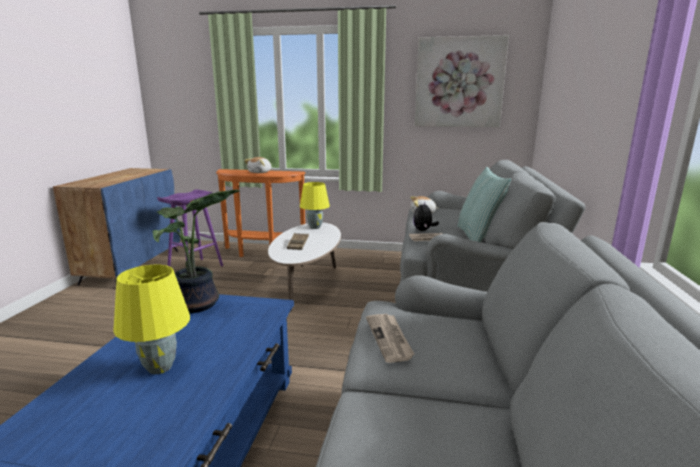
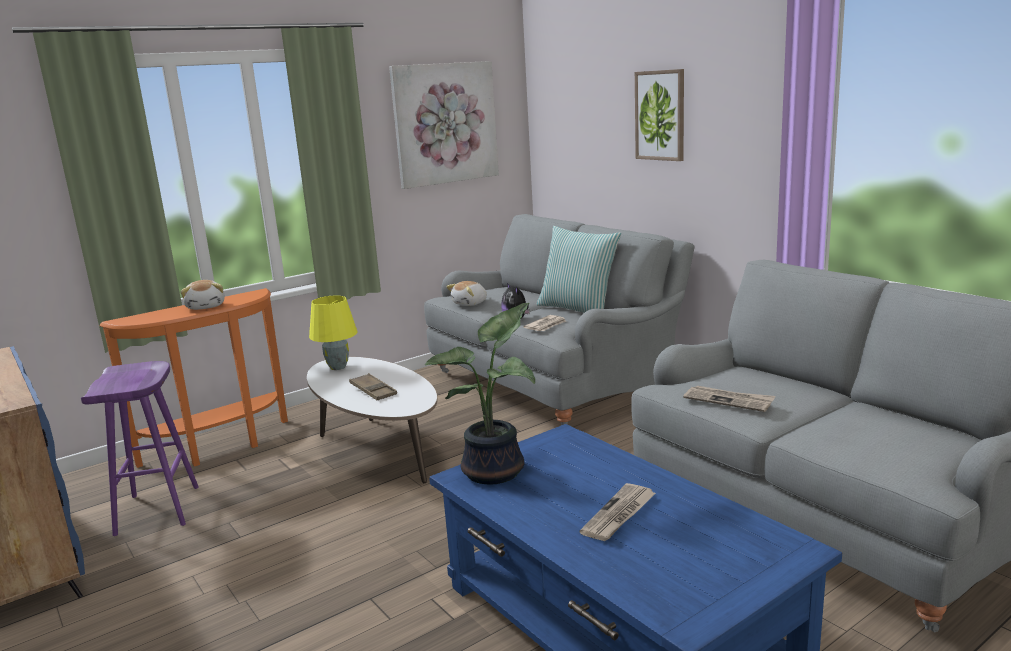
camera: 45 degrees left, 0 degrees up
(159, 368) = (619, 515): yellow table lamp -> newspaper
(593, 75) = (660, 115): none -> picture

